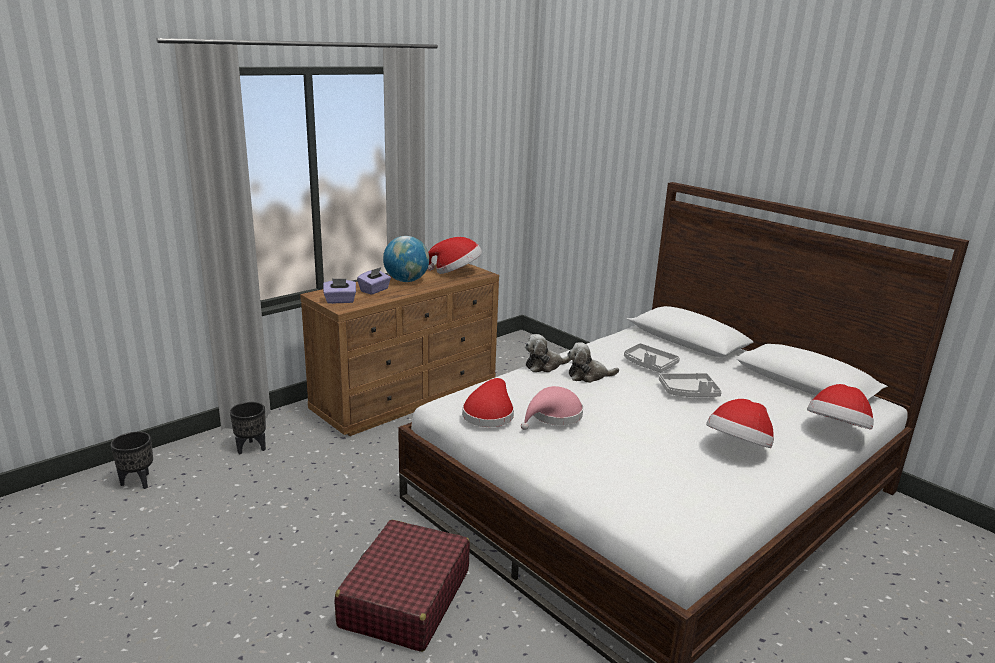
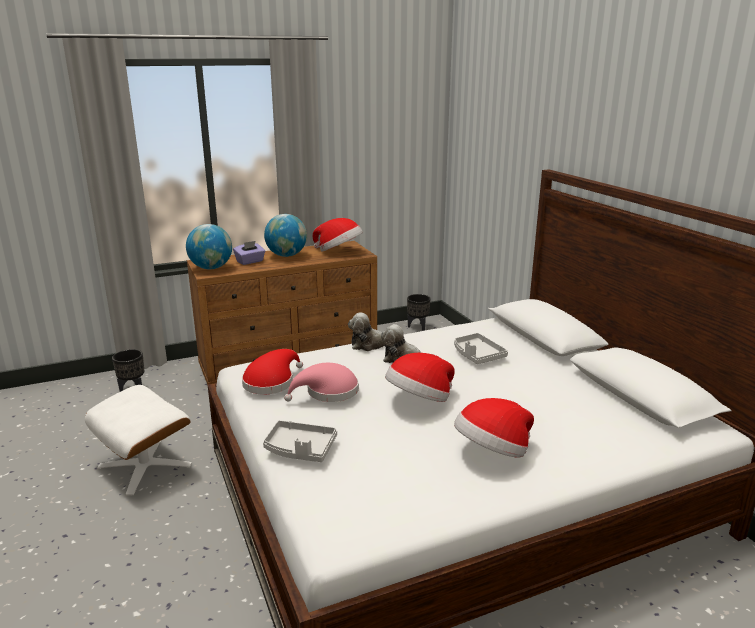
camera: 20 degrees right, 0 degrees up
(137, 482) = (32, 404): black planter -> black planter (417, 326)
(336, 526) = (145, 466): none -> white ottoman
(340, 301) = (211, 268): purple tissue box -> globe
(405, 598) = (149, 541): red suitcase -> none
(688, 392) = (492, 388): grey tray -> grey tray (300, 449)
(836, 431) = (629, 452): hat -> hat (419, 400)

